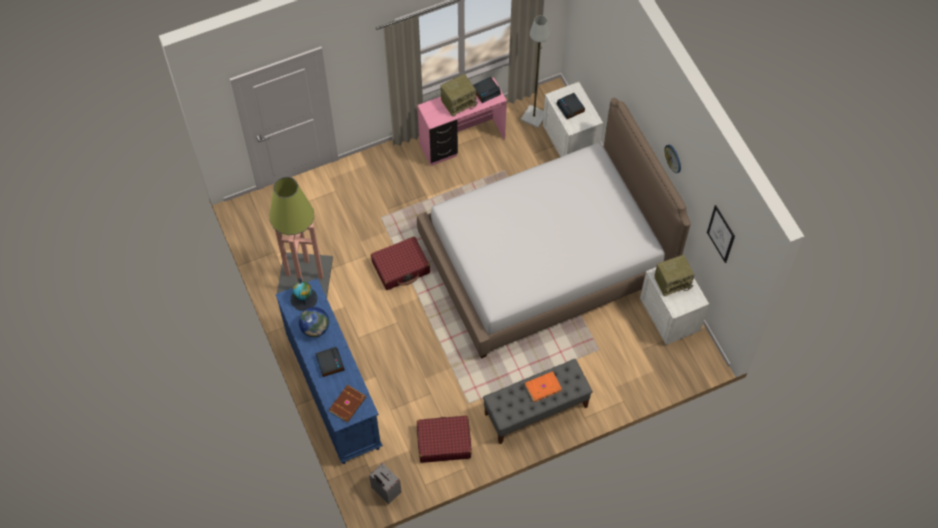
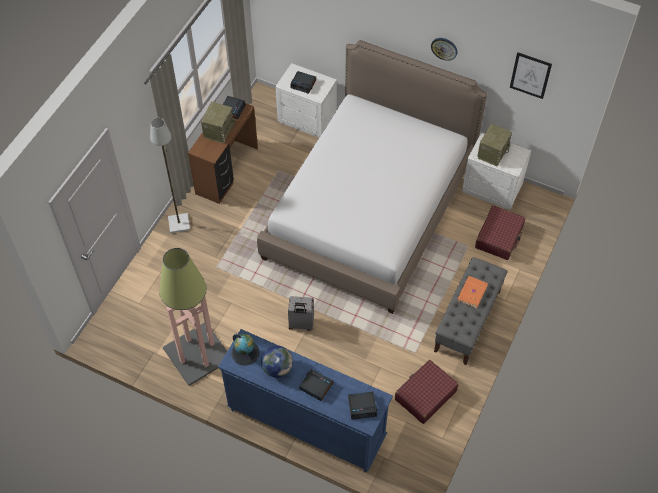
camera: 40 degrees left, 5 degrees down
(348, 404) = (362, 406): brown book -> alarm clock
(385, 491) = (418, 467): grey suitcase -> grey suitcase (301, 324)
(401, 267) = (268, 292): red suitcase -> red suitcase (499, 237)
(462, 142) = (227, 171): pink desk -> brown desk
(534, 116) = (264, 119): grey floor lamp -> grey floor lamp (179, 223)

